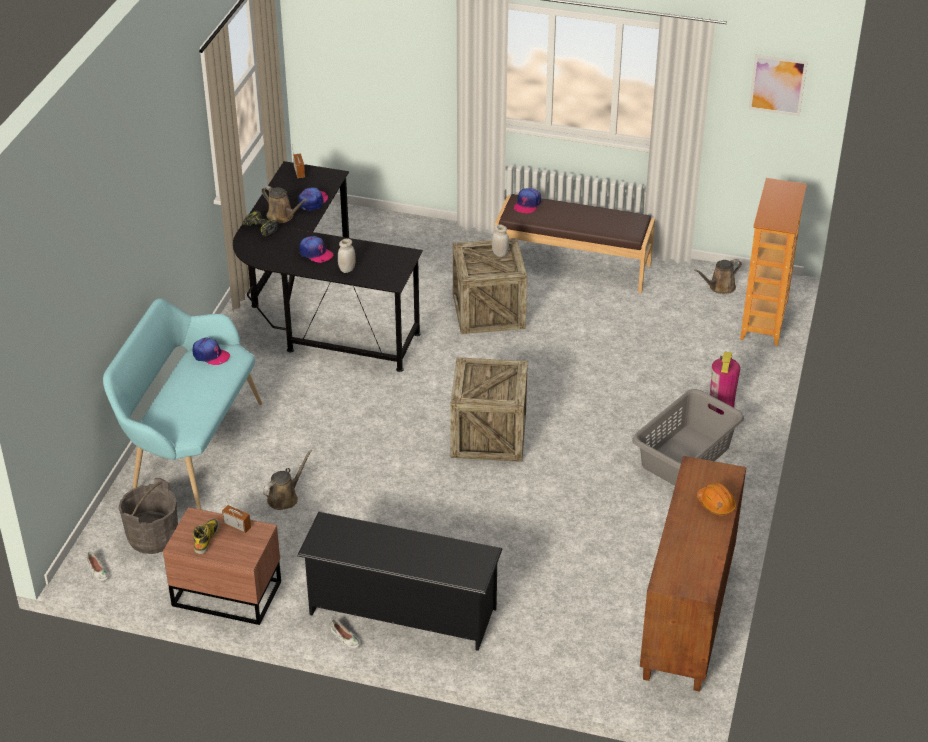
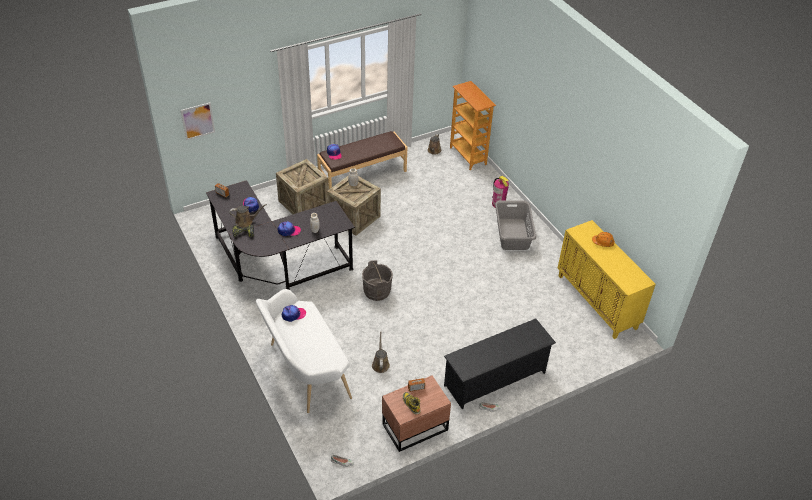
camera: 45 degrees left, 5 degrees up
(152, 537) = (345, 426): grey bucket -> grey bucket (377, 291)
(190, 448) = (305, 371): turquoise bench -> white bench
(488, 435) = (428, 275): crate -> crate (303, 203)
(688, 618) = (597, 302): brown cabinet -> yellow cabinet
(777, 85) = (442, 37): picture -> picture (198, 121)

